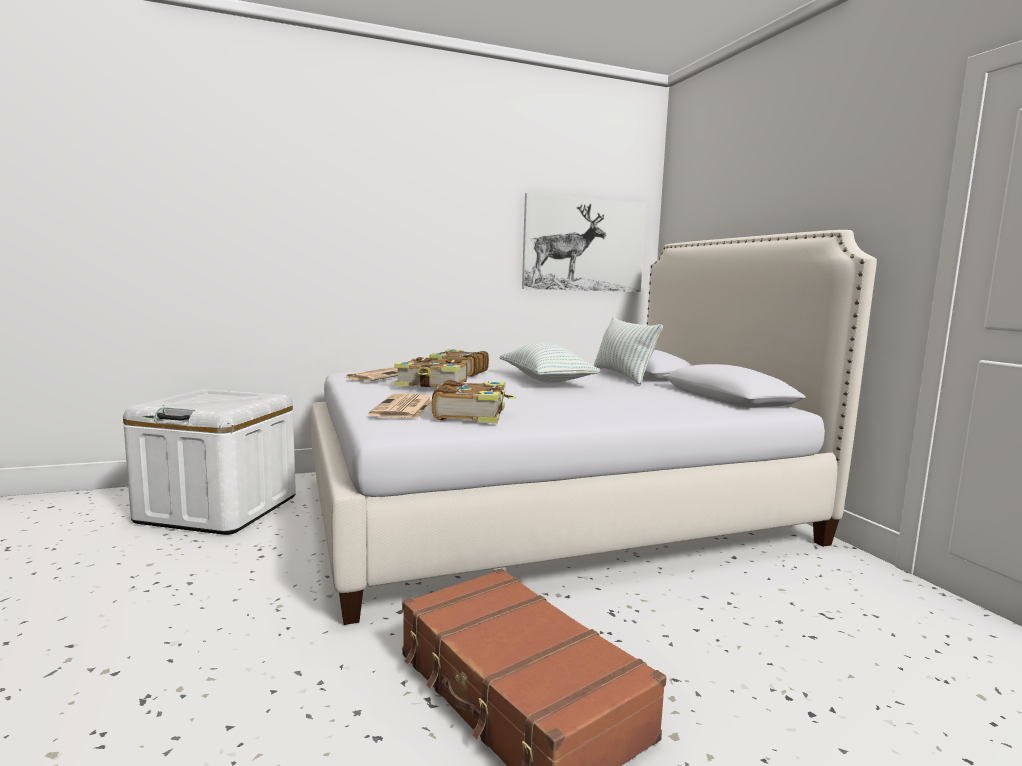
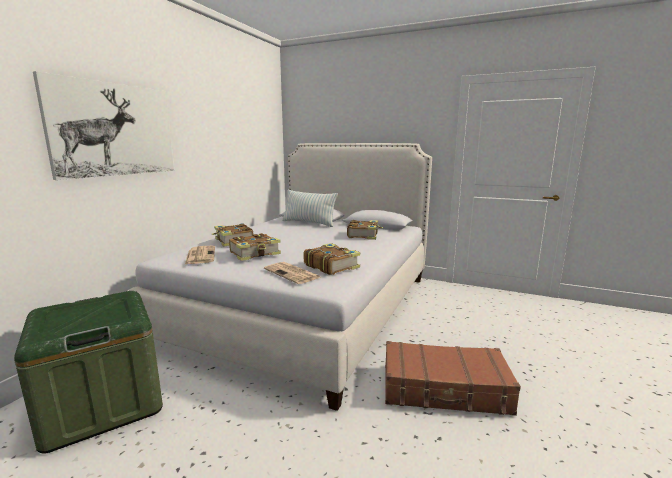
camera: 45 degrees left, 5 degrees up
(218, 509) = (103, 403): white storage box -> green storage box
(545, 380) = (289, 235): pillow -> none
(584, 245) = (254, 145): picture -> picture (114, 130)
(652, 400) = (364, 235): none -> book

